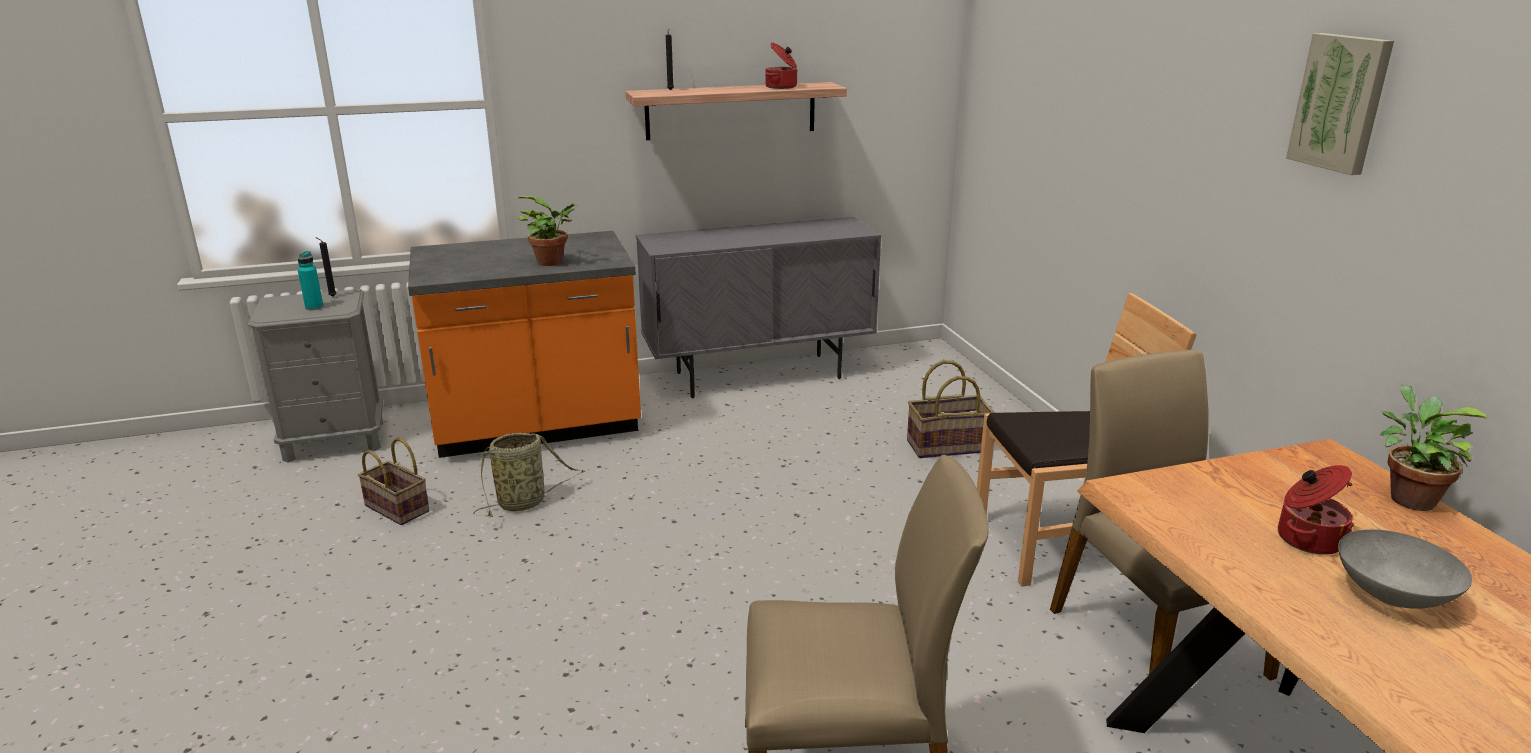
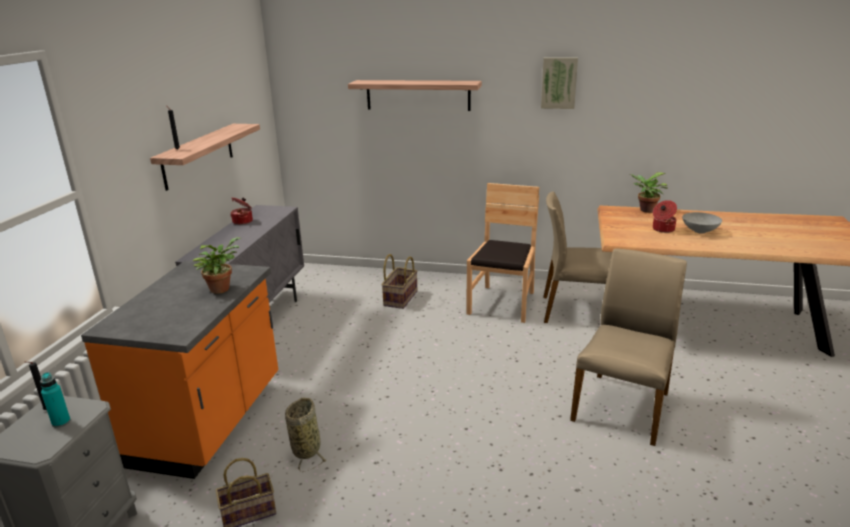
camera: 60 degrees left, 0 degrees up
(782, 87) = (227, 131): cooking pot -> cooking pot (243, 221)
(1112, 88) = (418, 95): none -> shelf

